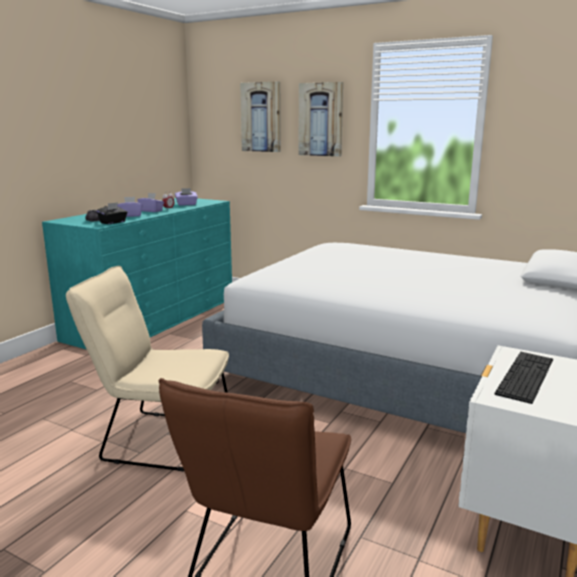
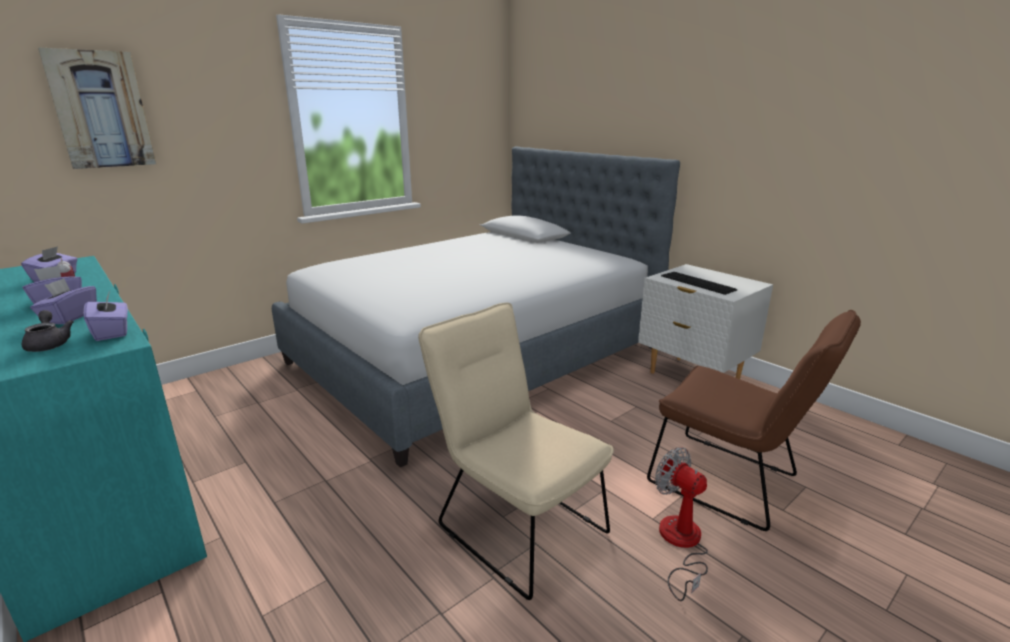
camera: 70 degrees left, 5 degrees up
(113, 222) = (112, 332): black tissue box -> purple tissue box
(153, 530) = (680, 544): none -> fan
(160, 439) = (514, 523): beige chair -> beige chair turned 105 degrees clockwise
(321, 119) = (218, 113): picture -> none

